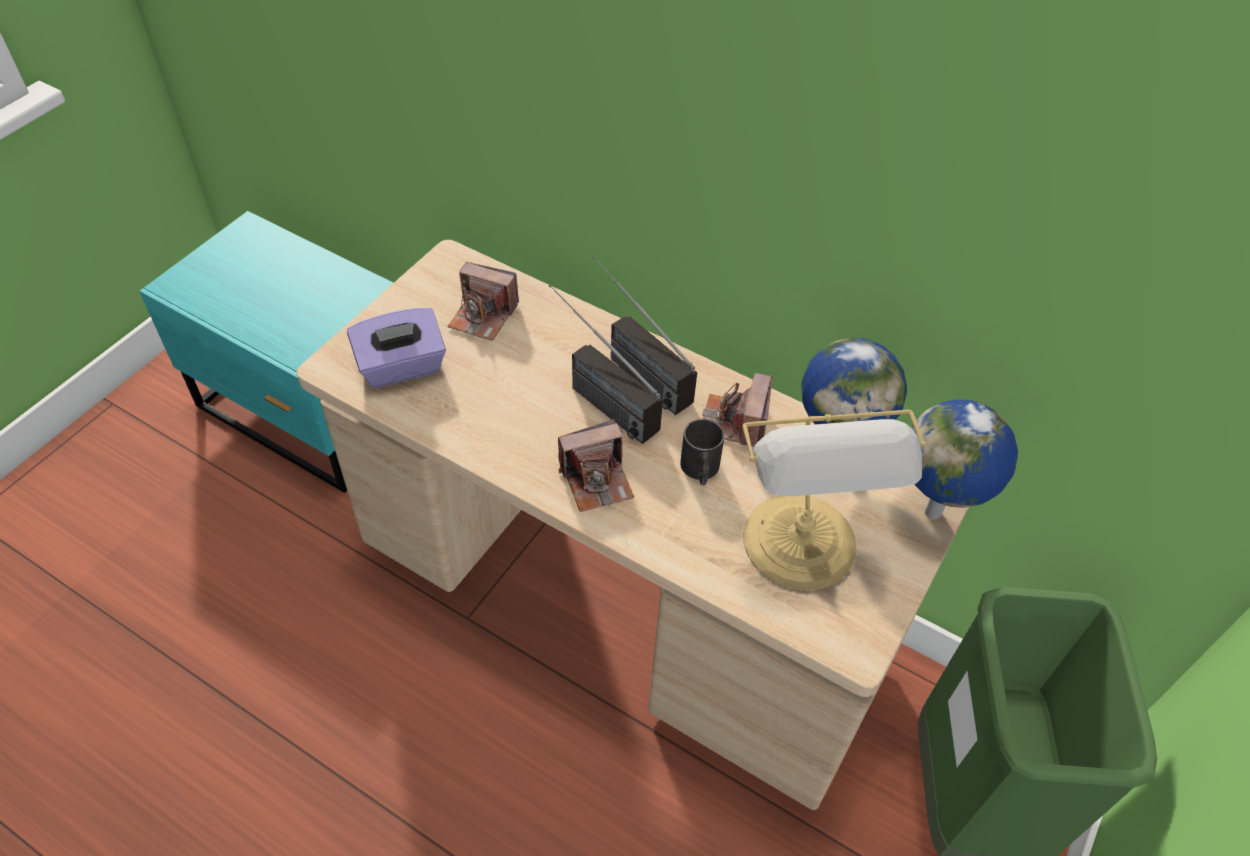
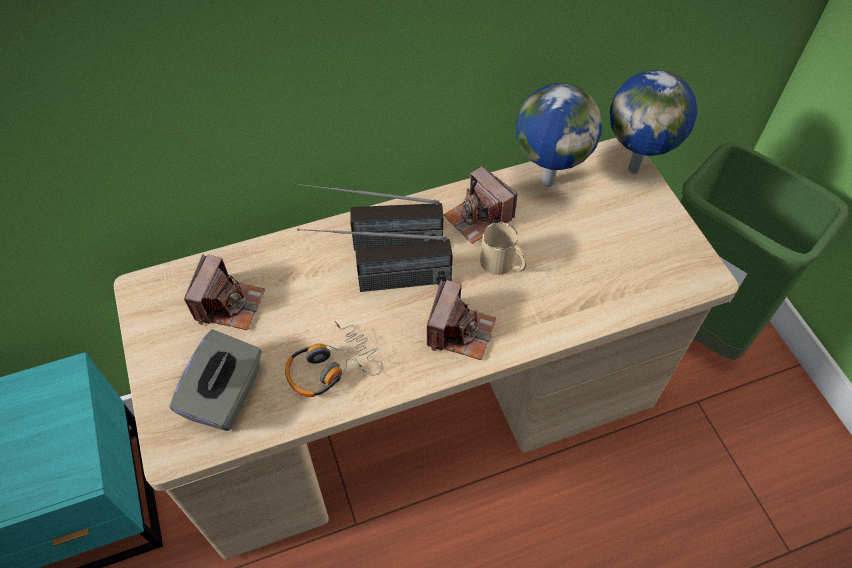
camera: 50 degrees left, 5 degrees up
(402, 367) = (226, 395): purple tissue box -> grey tissue box
(483, 316) = (229, 304): camera -> camera turned 45 degrees counterclockwise
(483, 414) = (331, 367): none -> headphones
(700, 471) = (503, 264): black mug -> beige mug
(801, 547) = (609, 251): table lamp -> none

